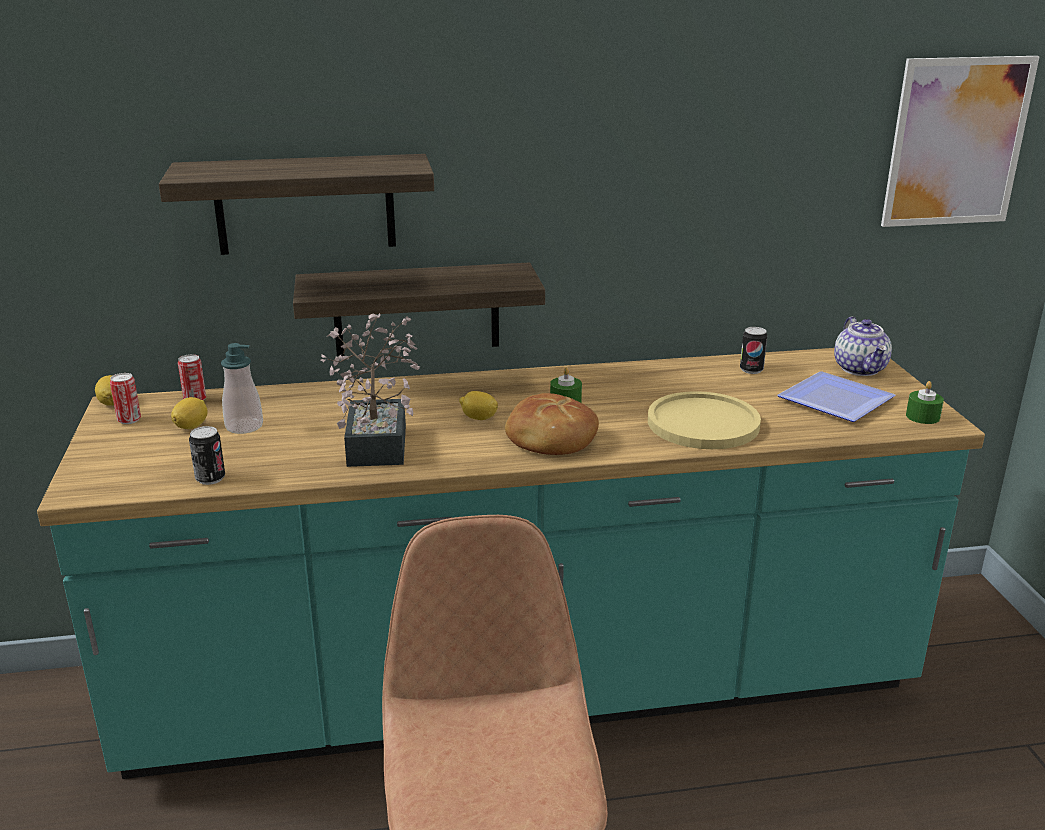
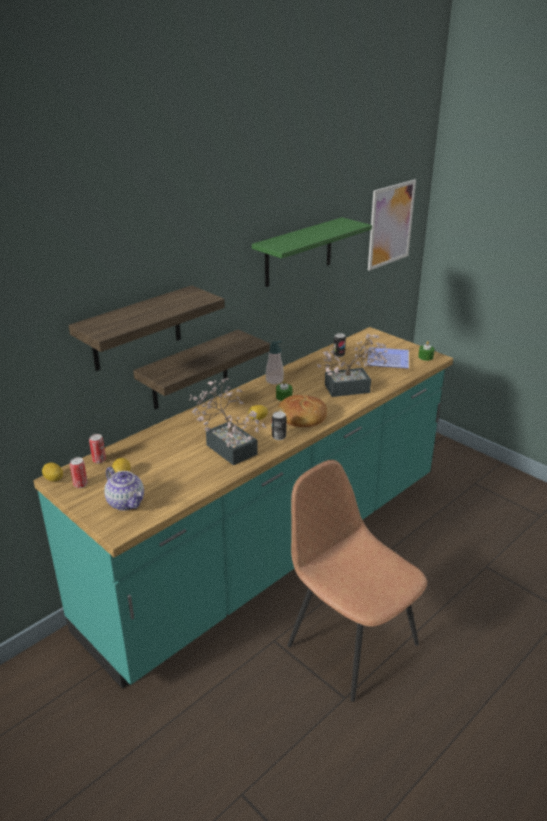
camera: 35 degrees left, 5 degrees up
(210, 478) = (177, 497): can -> can (279, 437)
(244, 426) = (150, 464): soap dispenser -> soap dispenser (274, 380)
(688, 148) = (298, 252): none -> green shelf
(703, 423) = (352, 388): yellow plate -> potted plant
(860, 369) = (379, 341): teapot -> teapot (126, 502)

